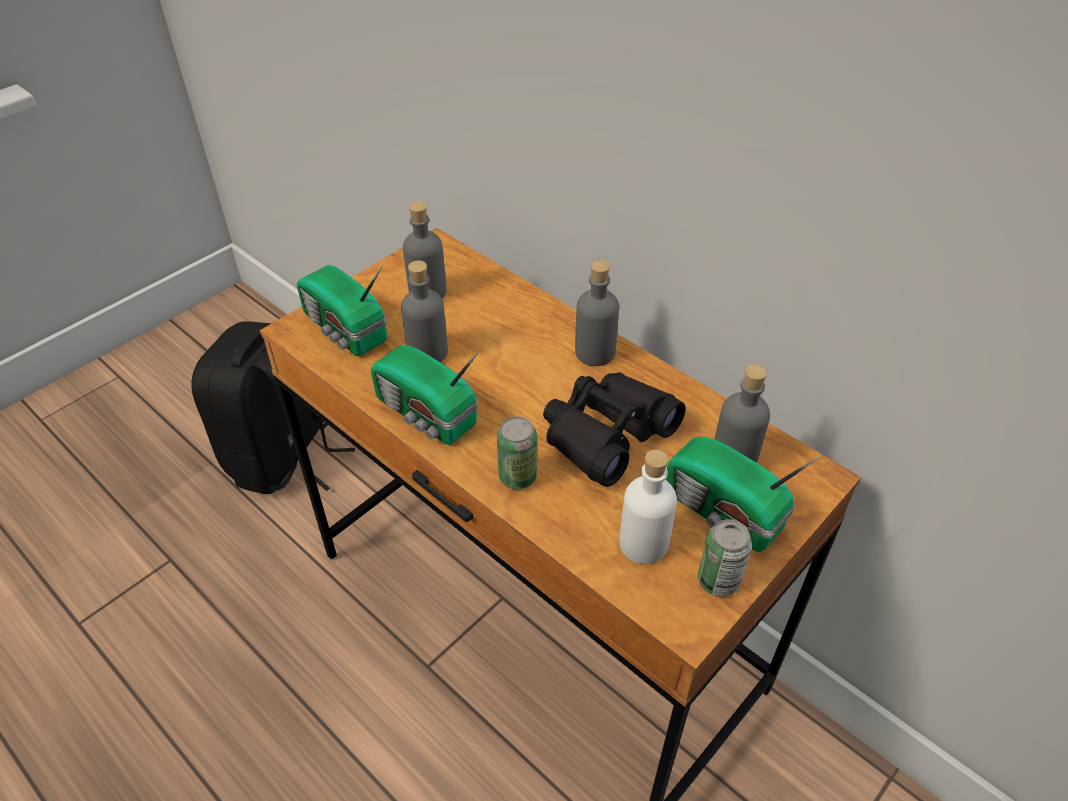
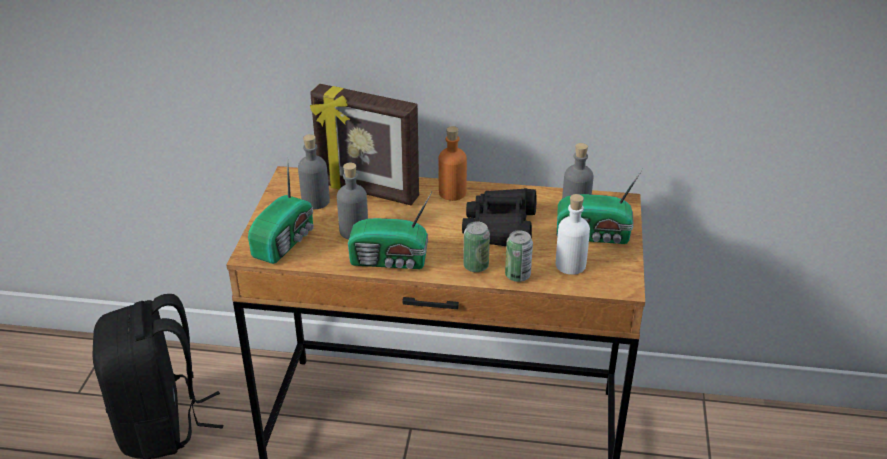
camera: 35 degrees left, 10 degrees down
(345, 330) = (286, 241): radio -> radio turned 75 degrees counterclockwise
(496, 304) = (367, 192): none -> picture frame
(594, 352) = (452, 193): grey bottle -> orange bottle
(718, 581) = (620, 263): can -> can (517, 275)

